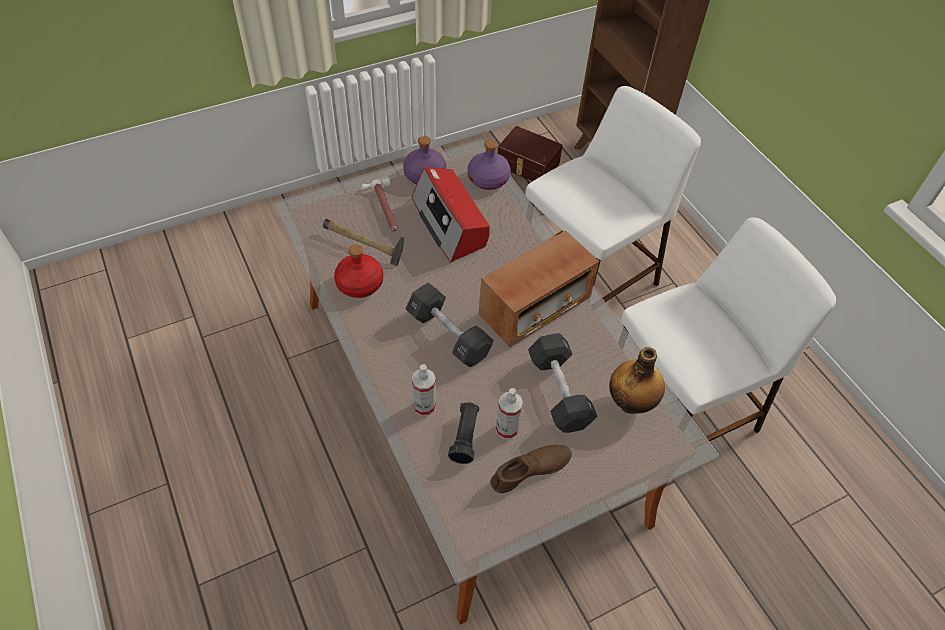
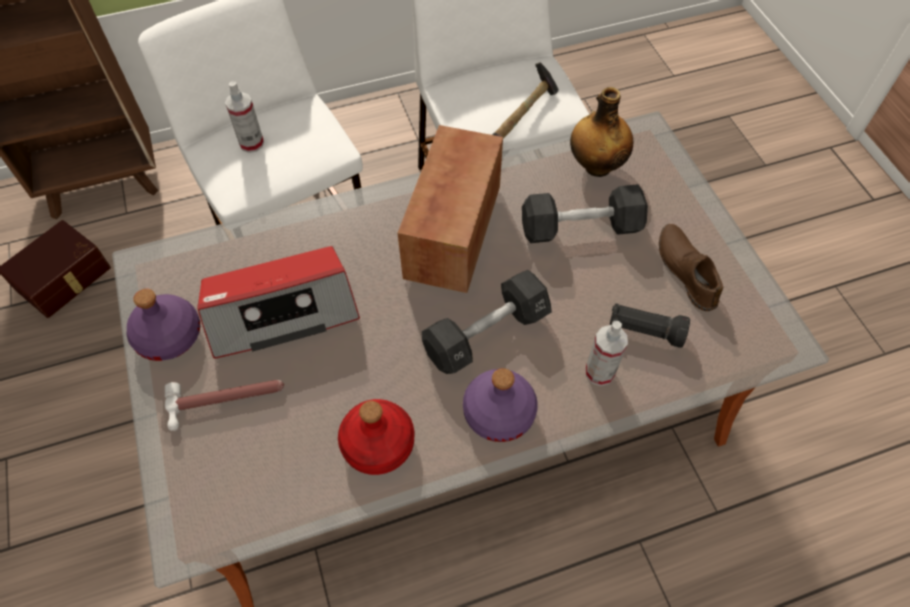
camera: 80 degrees left, 5 degrees up
(365, 247) = (304, 432): hammer -> hammer (523, 117)
(488, 179) = (205, 254): purple bottle -> purple bottle (498, 412)
(507, 429) = (632, 286): spray bottle -> spray bottle (251, 143)
(535, 307) = (452, 233): radio -> radio turned 135 degrees counterclockwise

